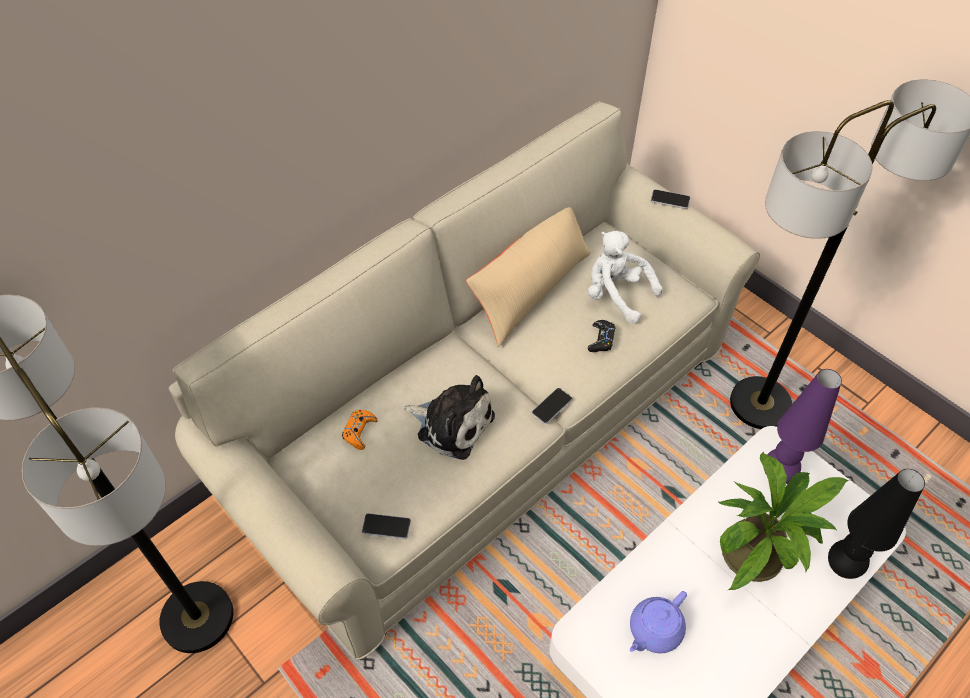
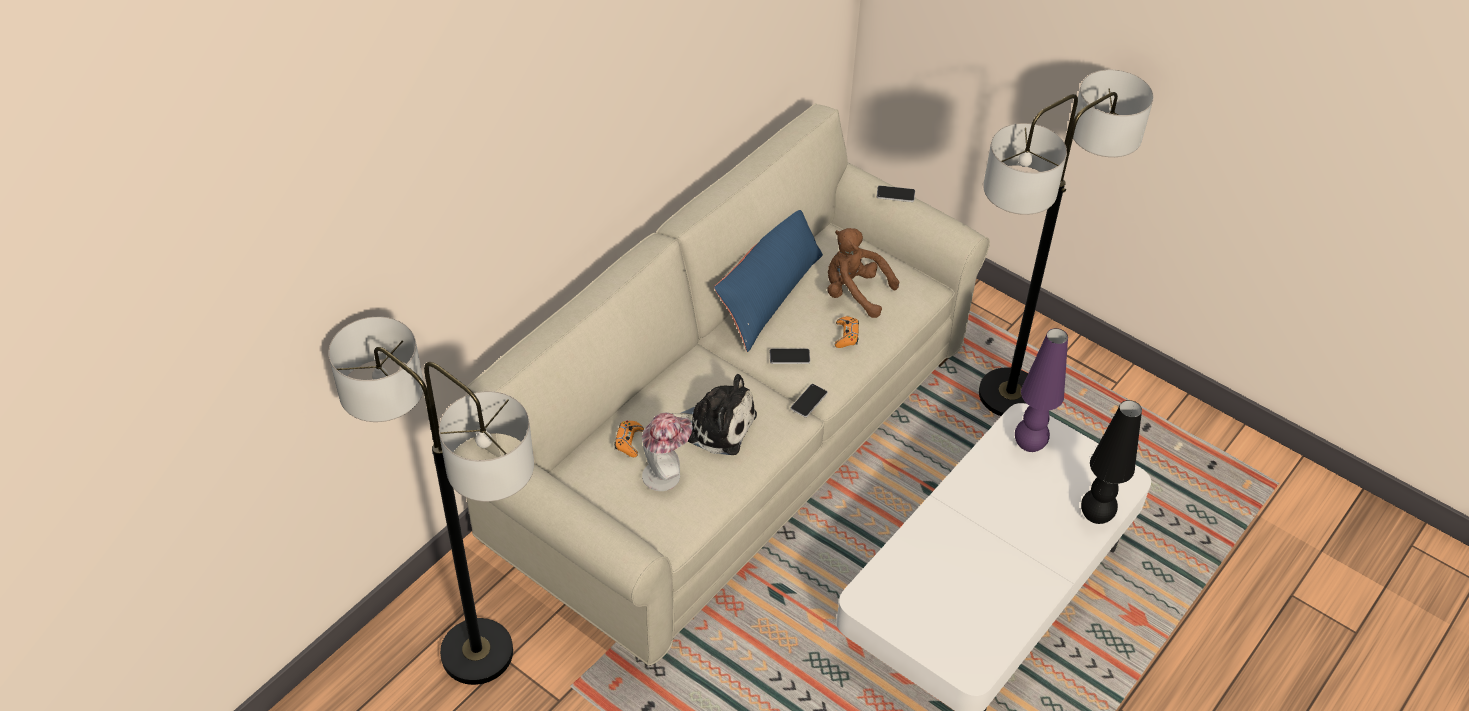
camera: 10 degrees left, 5 degrees down
(386, 526) = (673, 519): phone -> phone (789, 357)
(389, 472) = (666, 473): none -> hat
(531, 289) = (769, 295): beige pillow -> blue pillow
(601, 339) = (846, 335): black game controller -> orange game controller
(616, 295) = (854, 292): white plush toy -> brown plush toy
(654, 630) = (932, 587): purple teapot -> none
(759, 554) = (1019, 514): potted plant -> none

